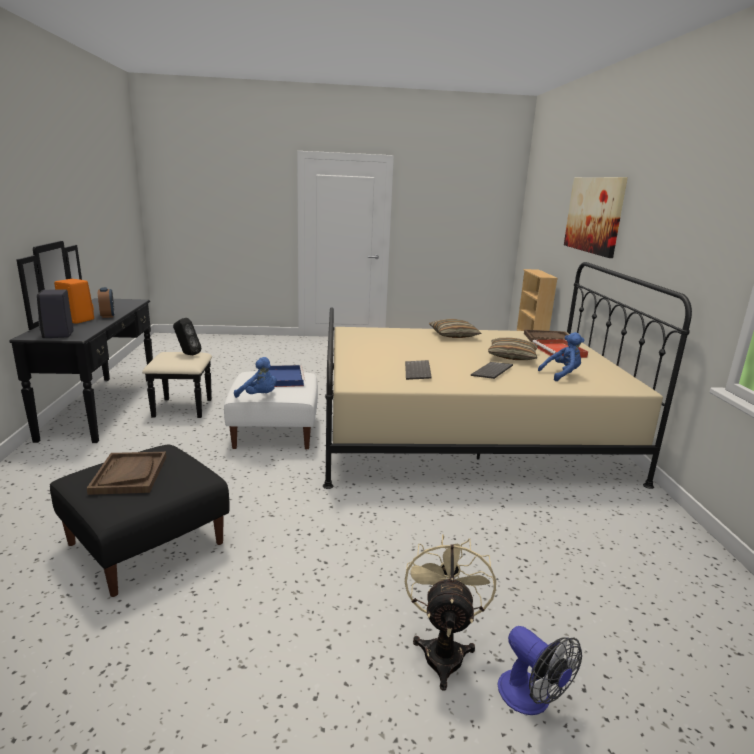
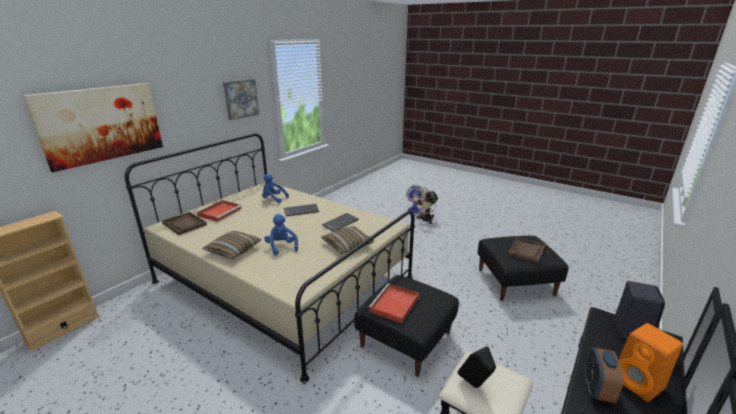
camera: 140 degrees left, 5 degrees up
(259, 396) = (430, 288): blue plush toy -> blue plush toy (281, 247)
(275, 432) = (406, 338): white ottoman -> black ottoman
(283, 378) = (394, 305): blue tray -> red tray
(512, 356) = (259, 217): pillow -> pillow (347, 245)
(703, 225) = (240, 98): none -> picture

